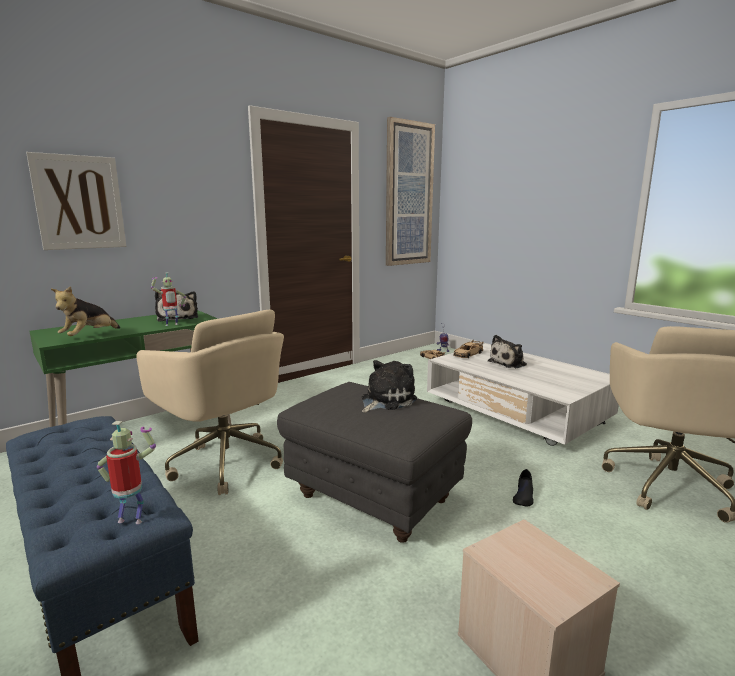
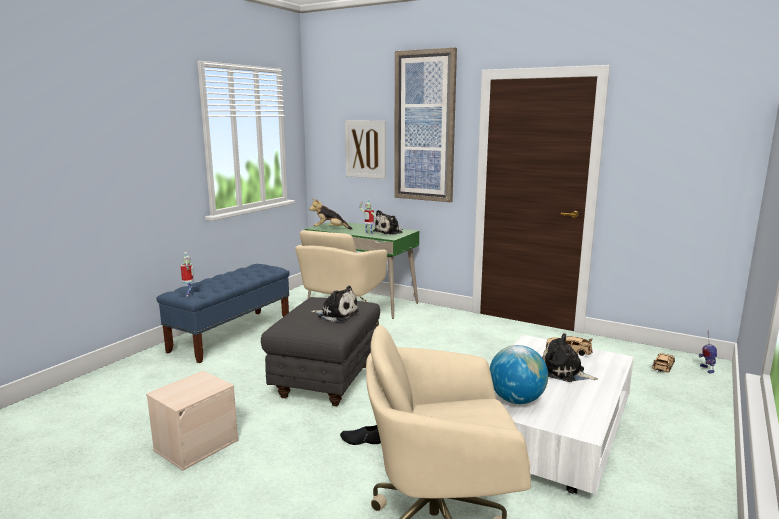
camera: 70 degrees right, 0 degrees up
(408, 195) = (692, 146): picture -> picture (425, 127)
(557, 384) = (516, 400): none -> globe

